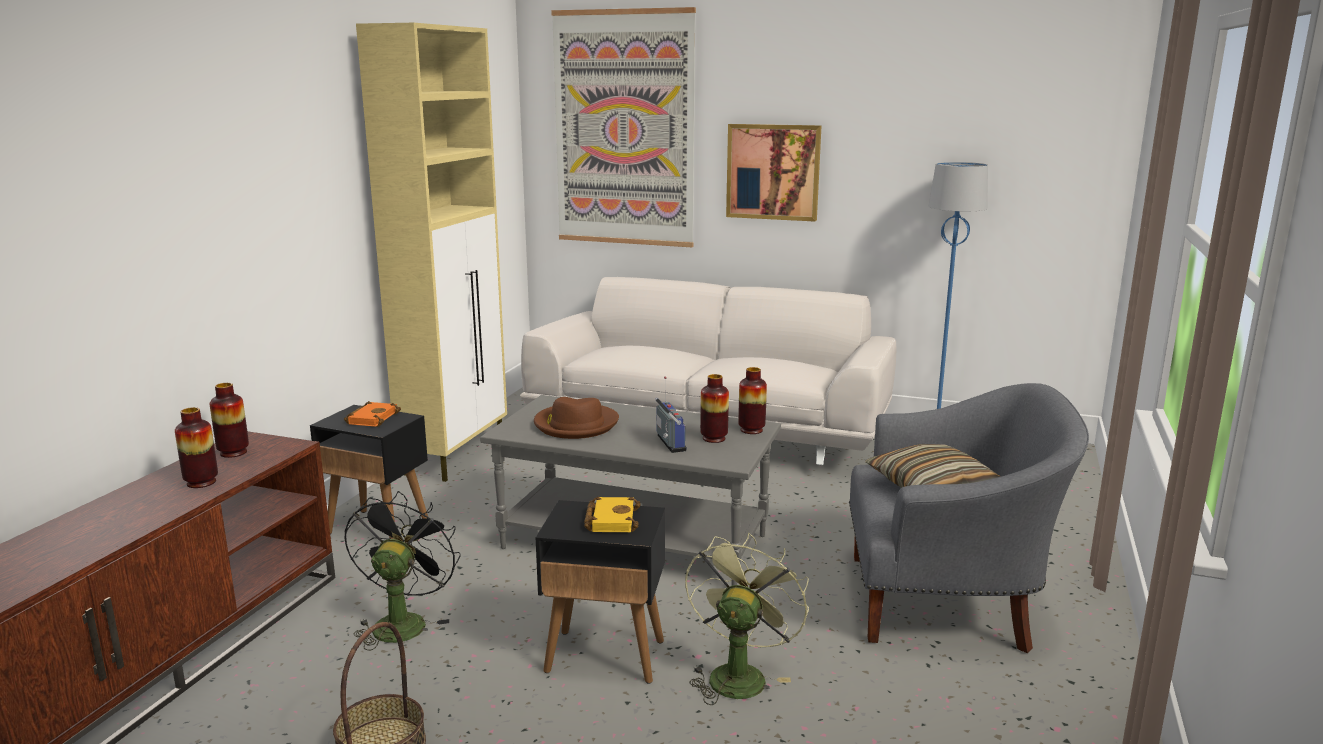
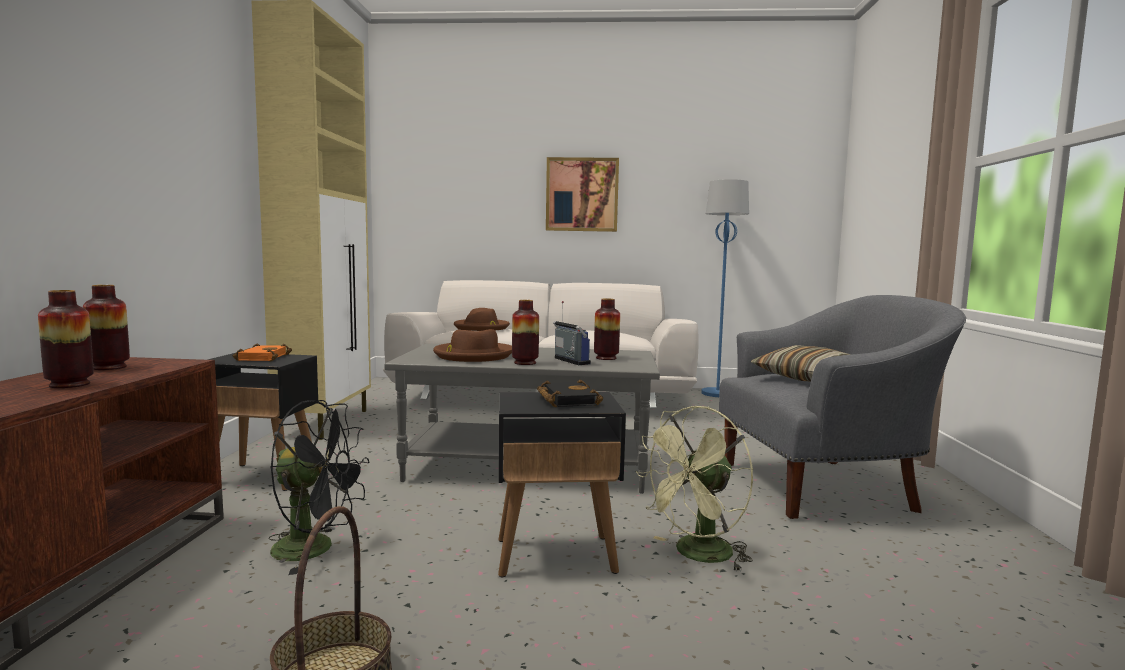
camera: 15 degrees left, 10 degrees down
(402, 622) = (316, 549): black fan -> black fan turned 105 degrees clockwise
(610, 519) = (565, 400): yellow book -> black book
(624, 130) = (460, 163): picture -> none
(631, 350) = (481, 327): none -> brown hat
(738, 674) = (697, 555): green fan -> green fan turned 135 degrees counterclockwise
(751, 430) = (632, 354): vase -> vase (525, 363)

